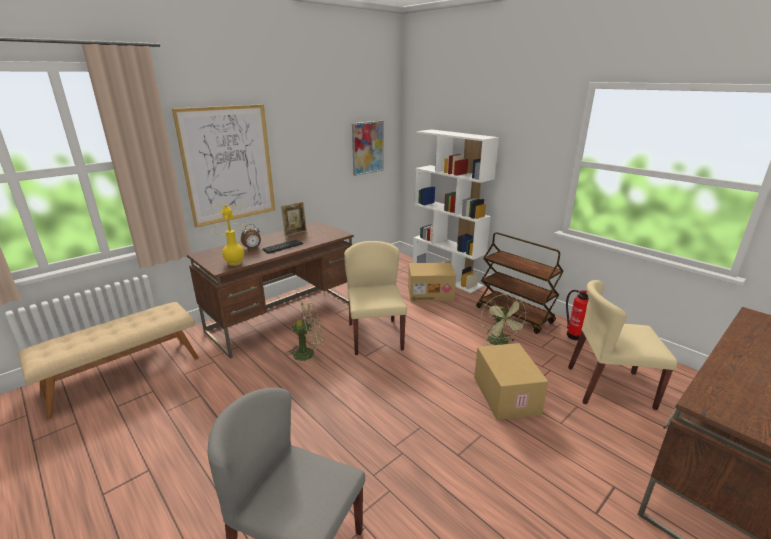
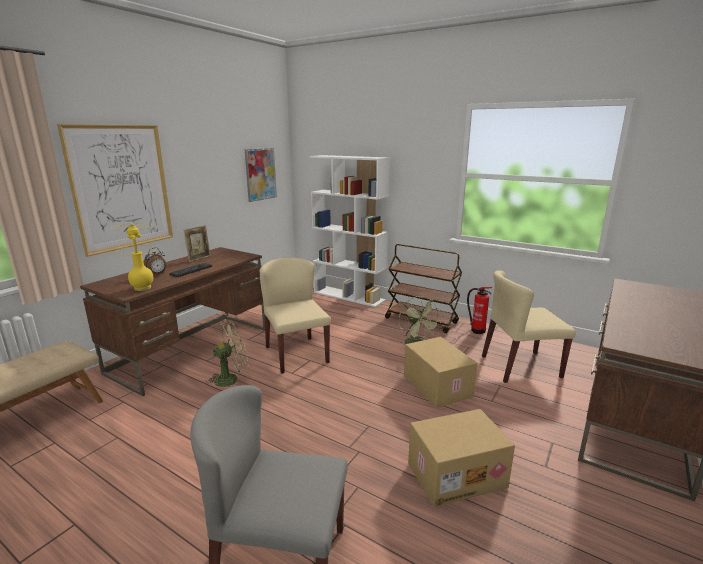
camera: 15 degrees left, 5 degrees down
(430, 293) = (338, 311): cardboard box -> cardboard box (456, 474)

